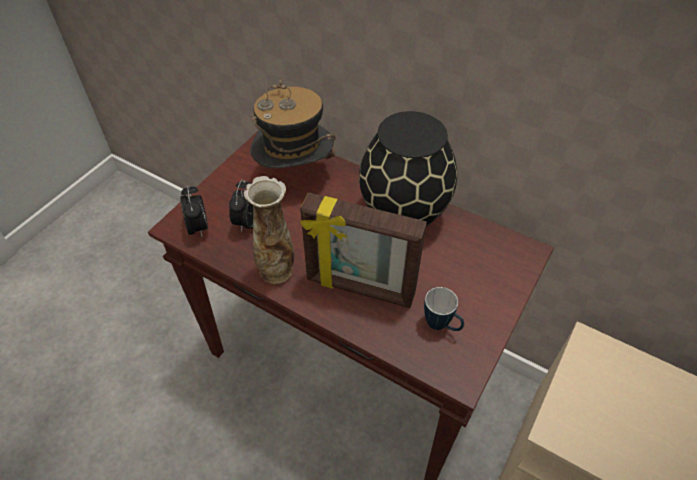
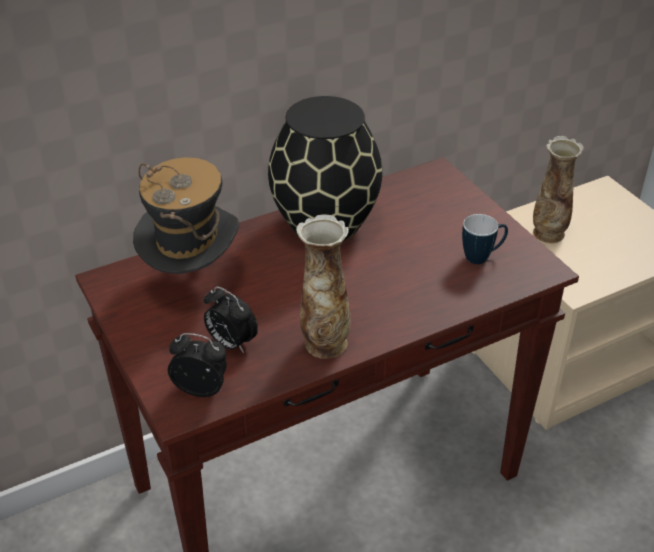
camera: 60 degrees left, 10 degrees down
(360, 288) = (399, 291): picture frame -> none
(609, 381) = (548, 234): none -> vase

